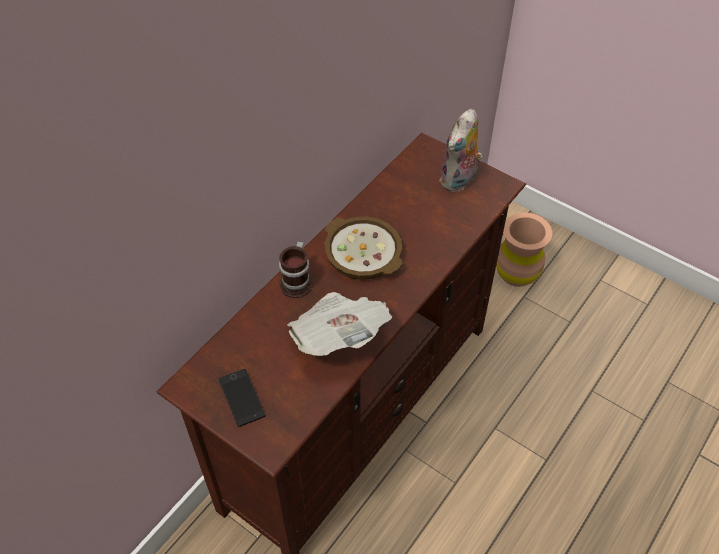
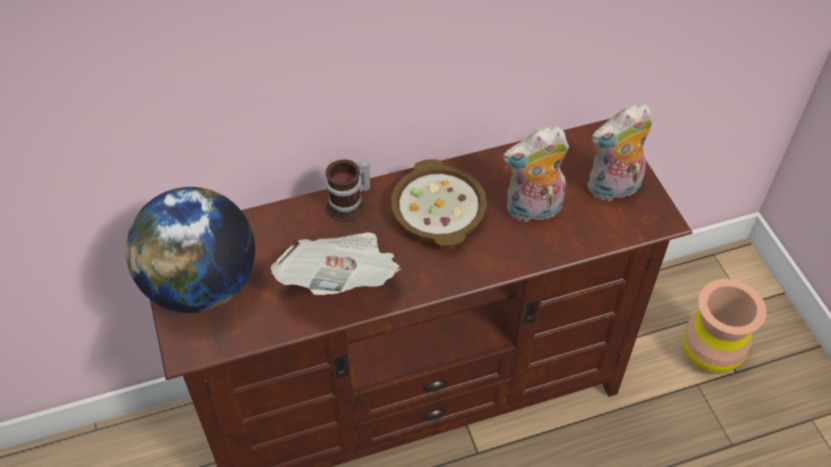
camera: 35 degrees right, 0 degrees up
(242, 398) = (202, 286): phone -> globe
(422, 220) = (533, 211): none -> plush toy

